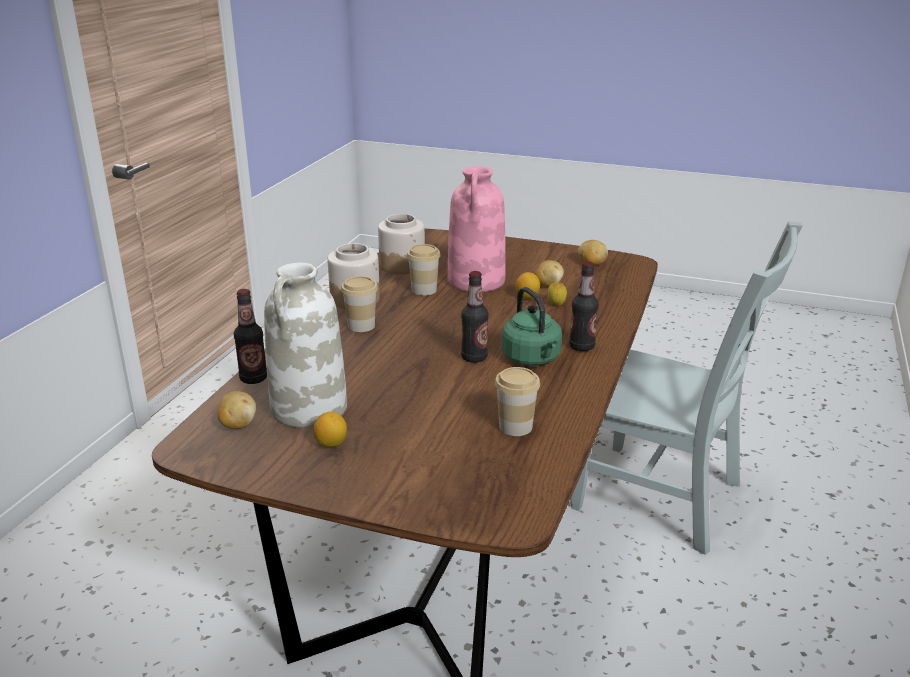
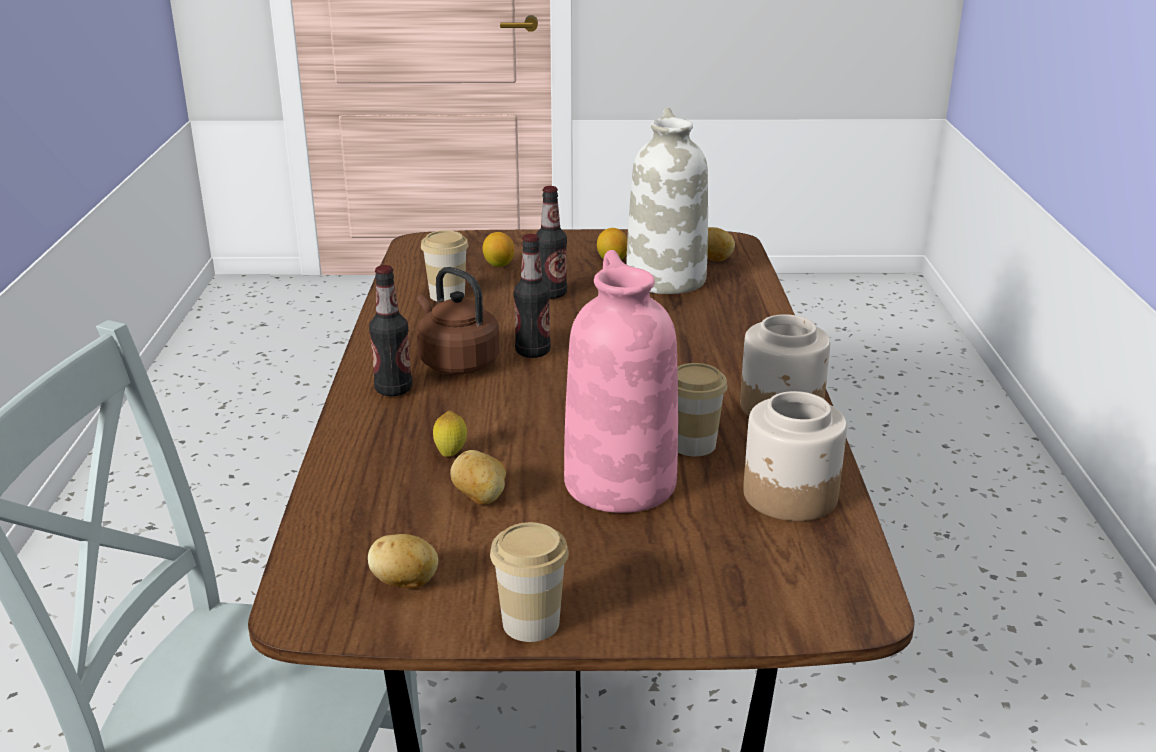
camera: 160 degrees right, 0 degrees up
(253, 378) = (759, 293): bottle -> bottle (551, 294)
(361, 326) = (719, 368): cup -> cup (531, 623)
(527, 297) = (508, 463): lemon -> lemon (498, 264)
(532, 359) = (456, 362): green kettle -> brown kettle

